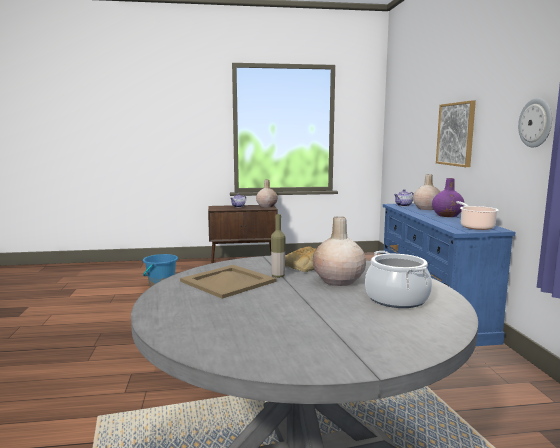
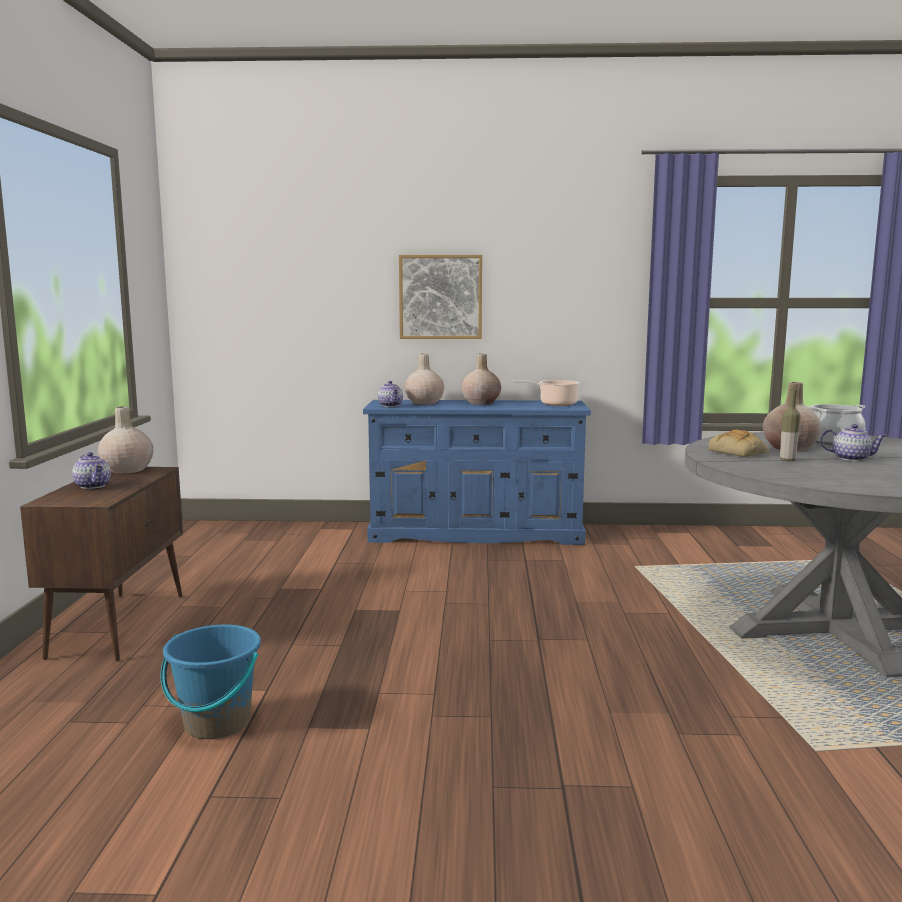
camera: 80 degrees left, 0 degrees up
(228, 281) = (823, 472): beige tray -> none
(297, 296) = (851, 458): none -> teapot
(447, 215) = (481, 403): purple vase -> beige vase
(536, 123) = (596, 285): wall clock -> none

